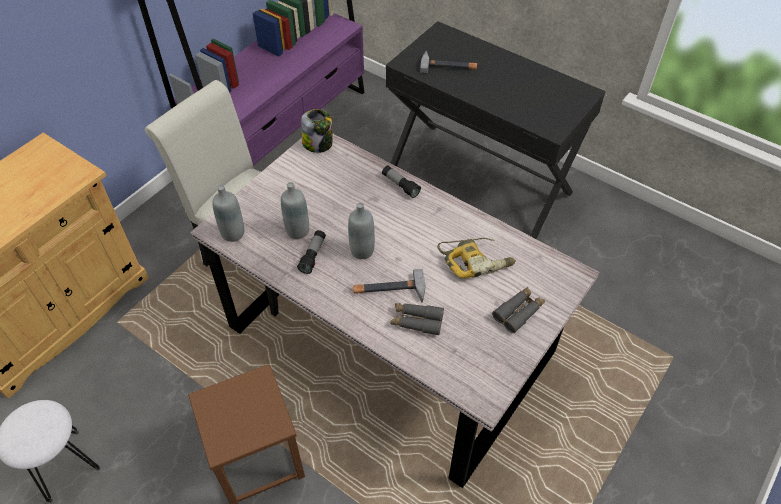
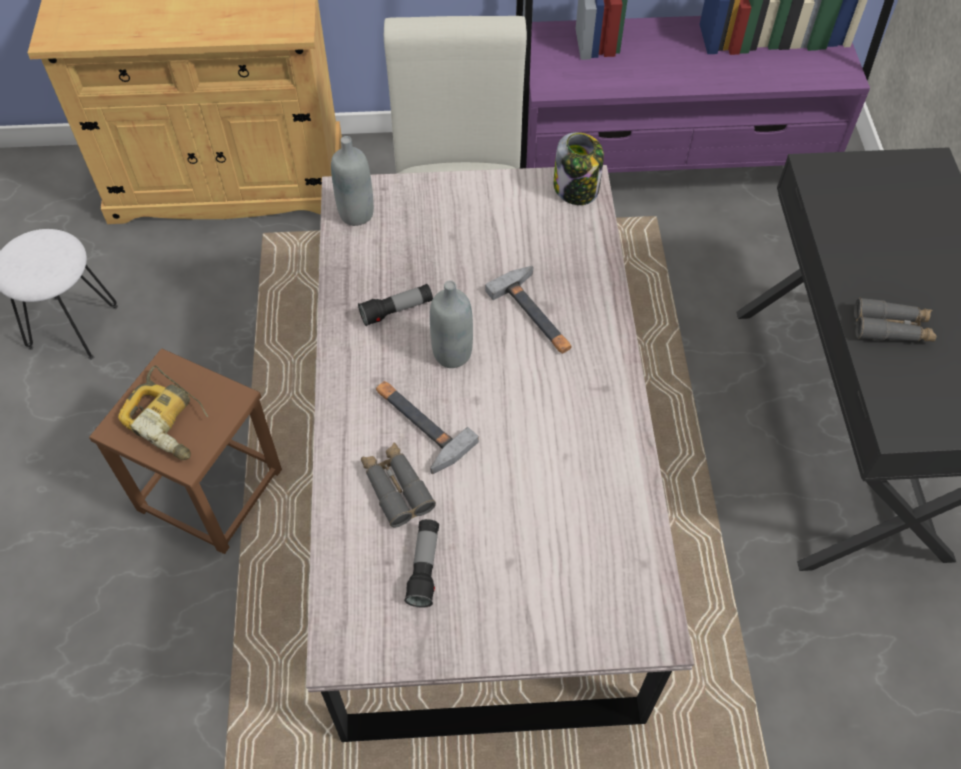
camera: 50 degrees right, 5 degrees up
(297, 230) = (419, 269): grey bottle -> none
(400, 185) = (600, 319): flashlight -> flashlight (424, 567)
(448, 65) = (875, 219): hammer -> hammer (536, 315)
(476, 260) = (559, 489): power drill -> power drill (170, 420)
(518, 312) = (519, 600): grey binoculars -> grey binoculars (891, 328)

